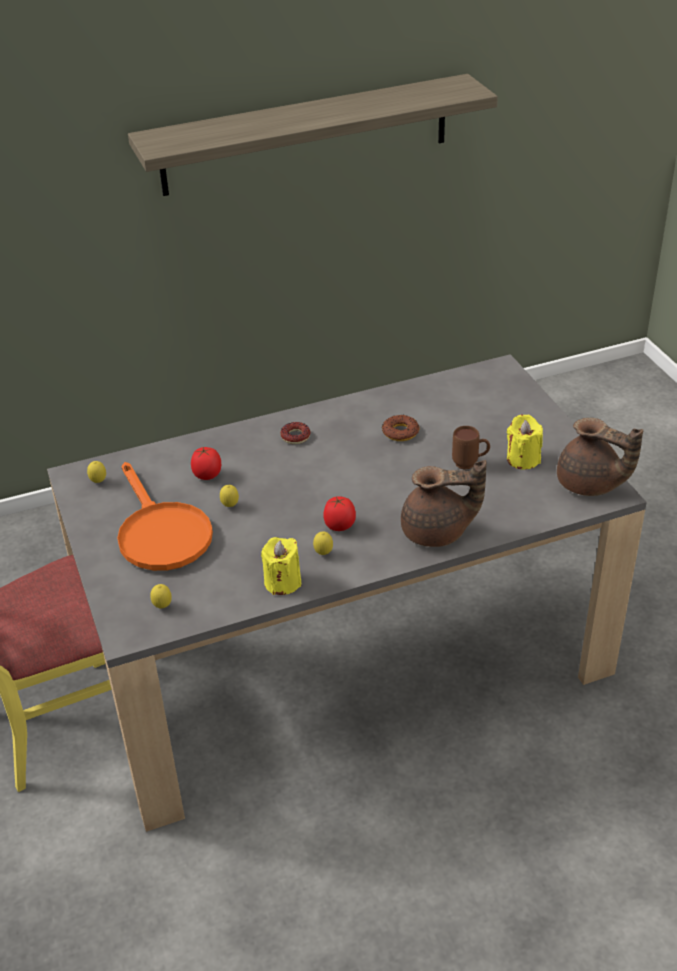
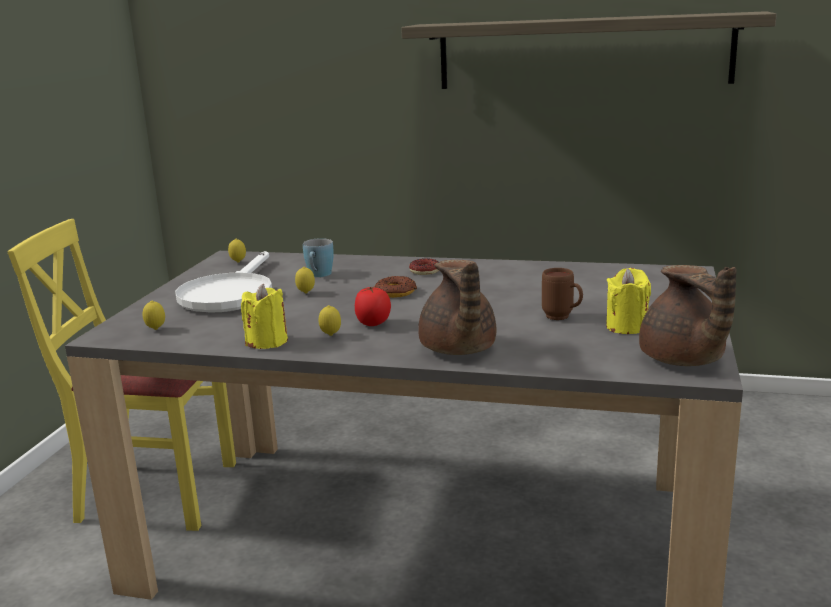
camera: 35 degrees right, 20 degrees down
(160, 533) = (230, 294): orange frying pan -> white frying pan
(207, 476) = (318, 275): tomato -> blue mug
(400, 432) = (523, 286): donut -> donut (395, 292)
(437, 532) = (458, 350): brown teapot -> brown teapot turned 45 degrees clockwise

